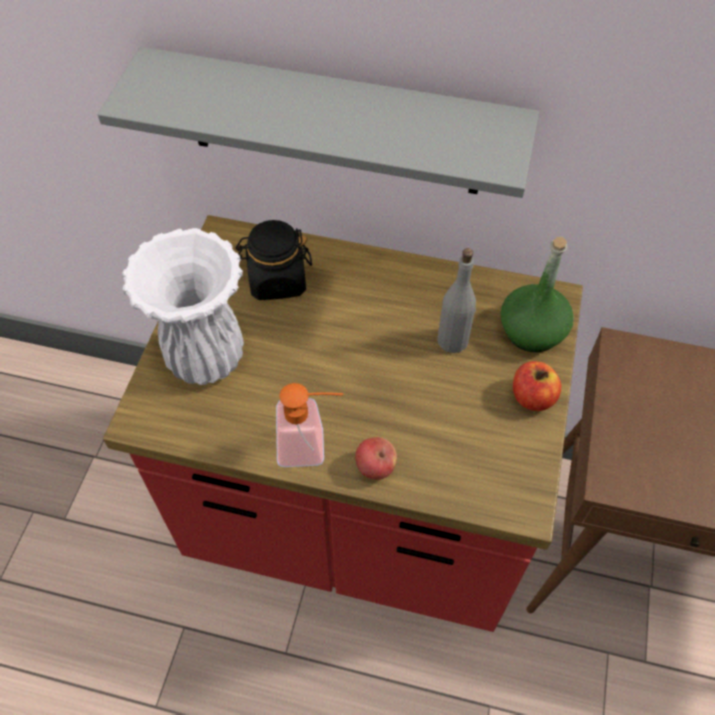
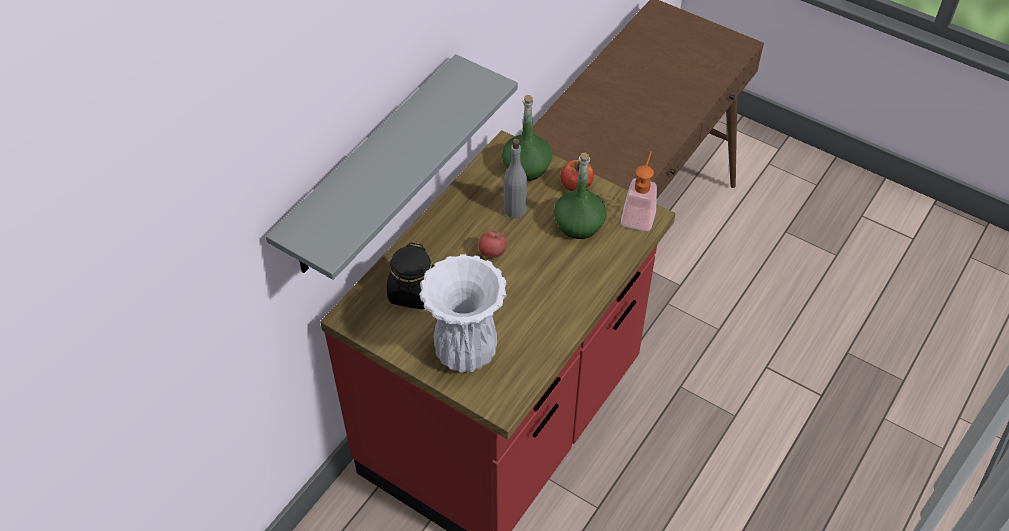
camera: 70 degrees left, 5 degrees down
(311, 447) = (566, 309): soap dispenser -> soap dispenser (639, 214)
(375, 467) = (594, 280): apple -> apple (492, 253)
(464, 420) = (579, 224): none -> green bottle

